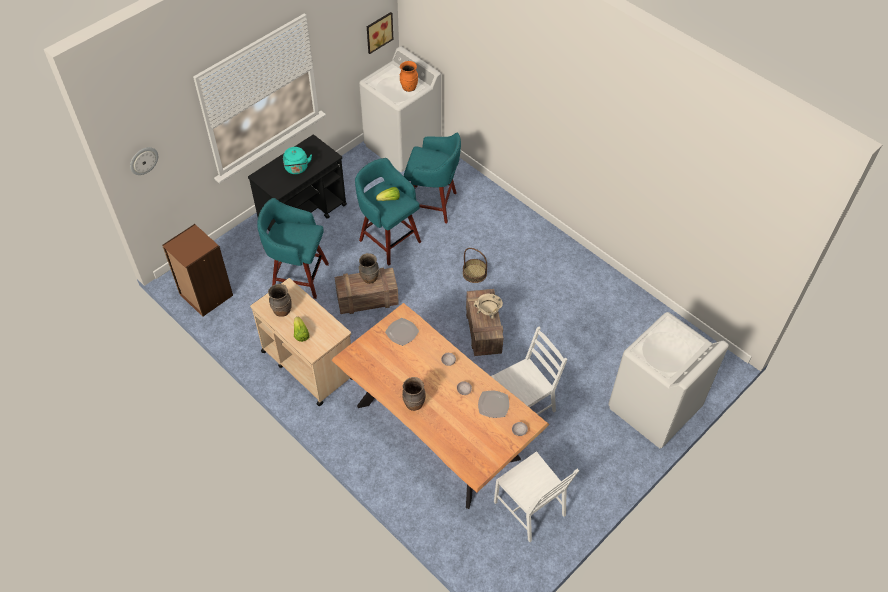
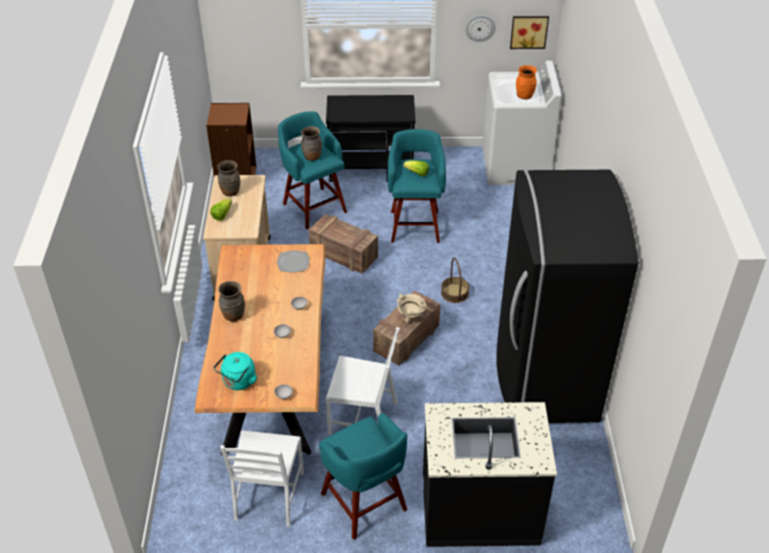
camera: 45 degrees right, 10 degrees down
(143, 160) = (229, 19): wall clock -> wall clock (480, 27)
(297, 169) = (369, 110): turquoise kettle -> turquoise kettle (238, 382)
(369, 278) = (349, 231): brown vase -> brown vase (312, 157)
(433, 204) = (485, 222): turquoise stool -> turquoise stool (365, 504)
(493, 404) = (291, 361): plate -> none
(590, 290) = (544, 375): none -> black fridge
(654, 408) = (480, 511): white washing machine -> black counter

